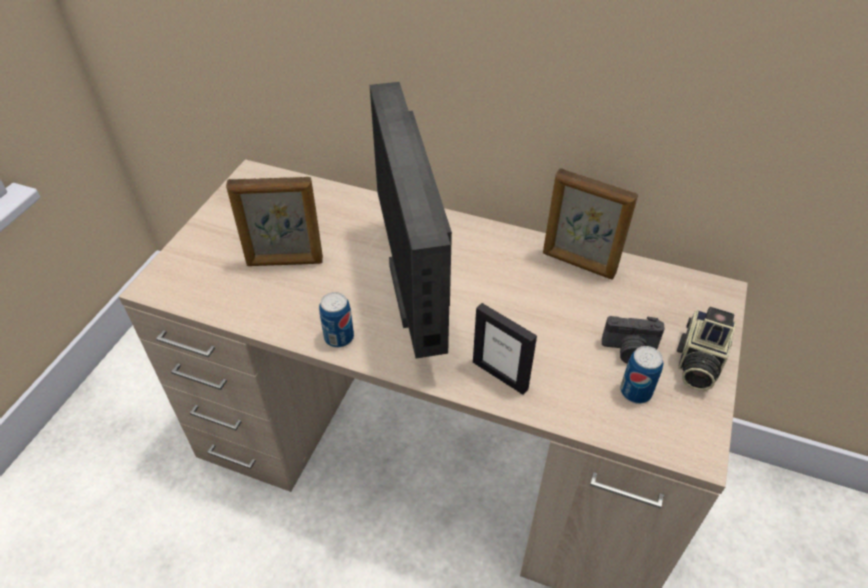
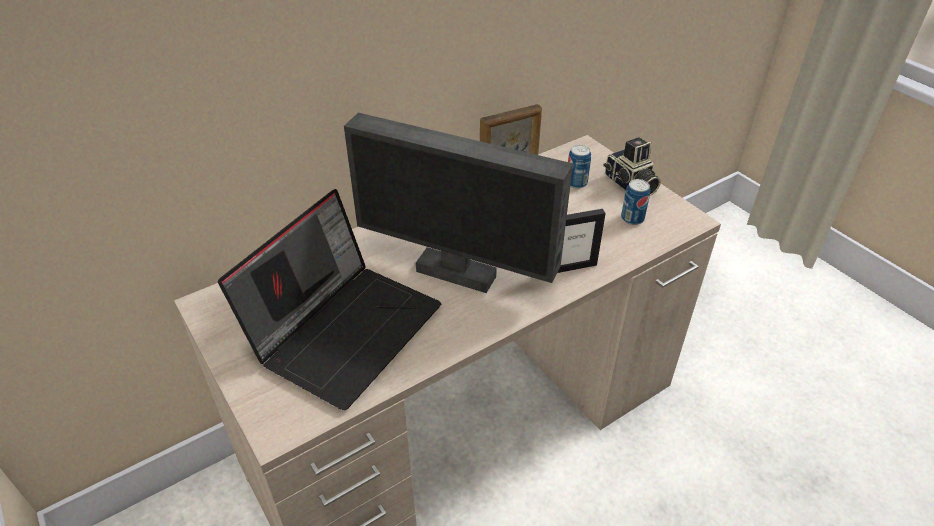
camera: 55 degrees left, 5 degrees down
(285, 262) = (345, 328): picture frame -> laptop
(339, 337) = (463, 332): can -> can (576, 183)
(629, 351) = (599, 204): camera -> none

